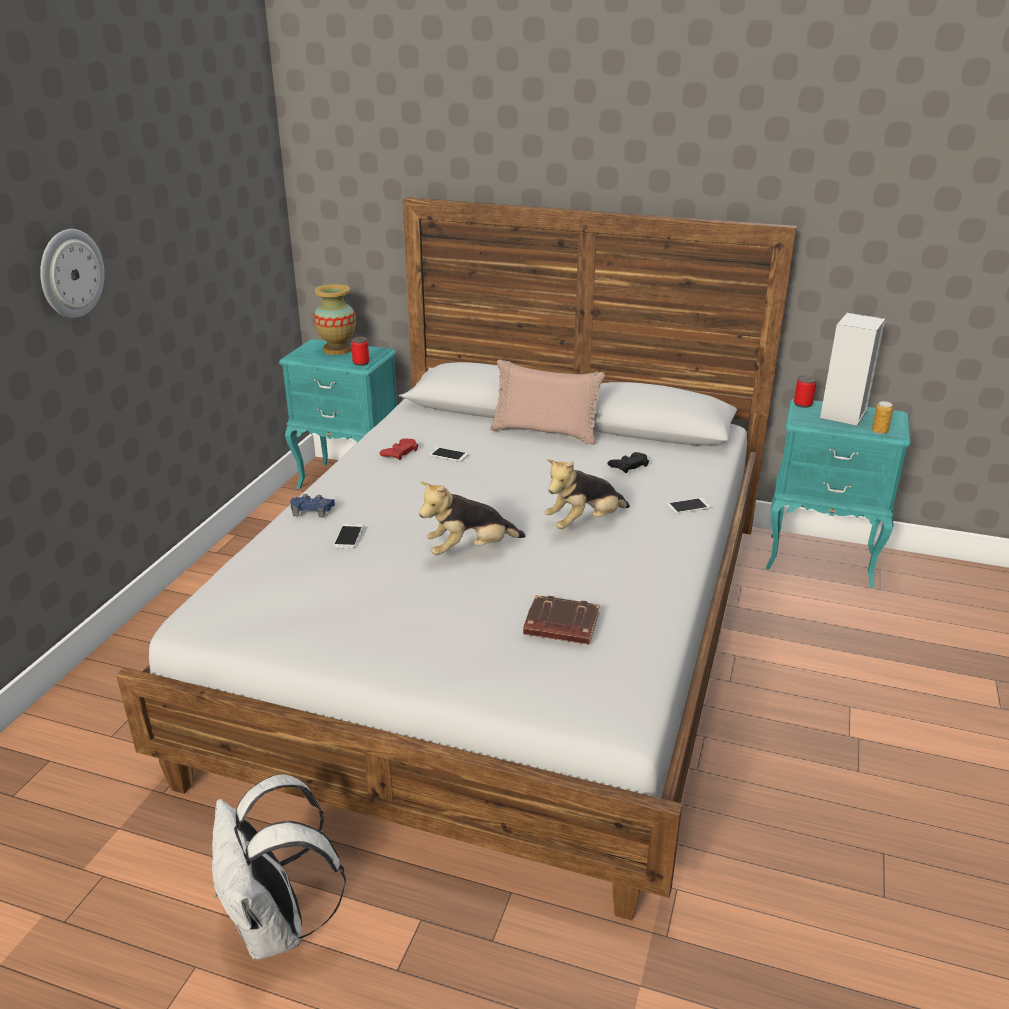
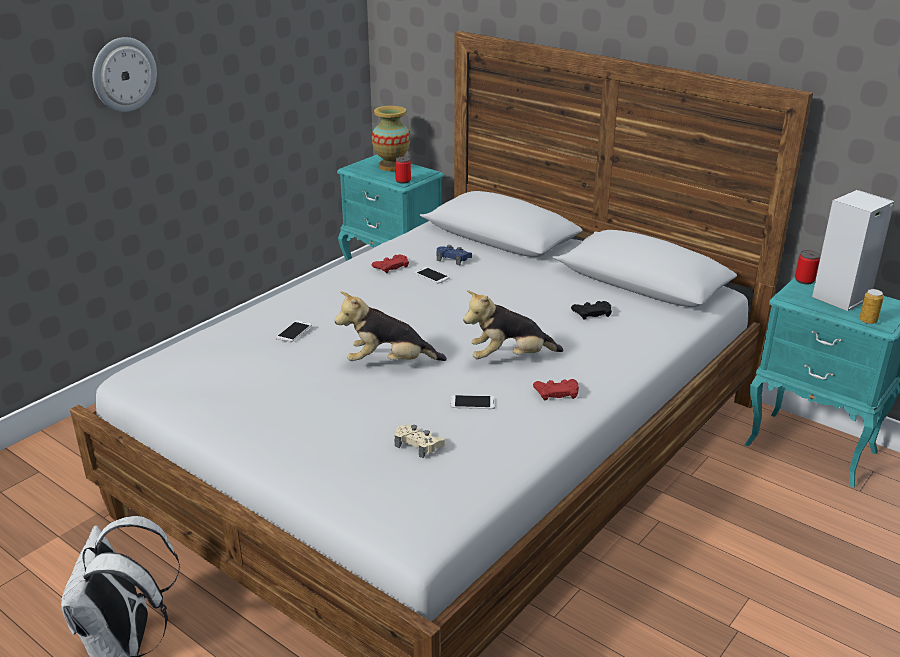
camera: 20 degrees right, 0 degrees up
(312, 510) = (283, 304): blue game controller -> blue game controller (453, 259)
(544, 433) = (534, 269): beige pillow -> none
(560, 626) = (418, 445): brown book -> beige game controller
(652, 547) = (556, 392): none -> red game controller
(688, 506) = (621, 361): phone -> phone (472, 402)

